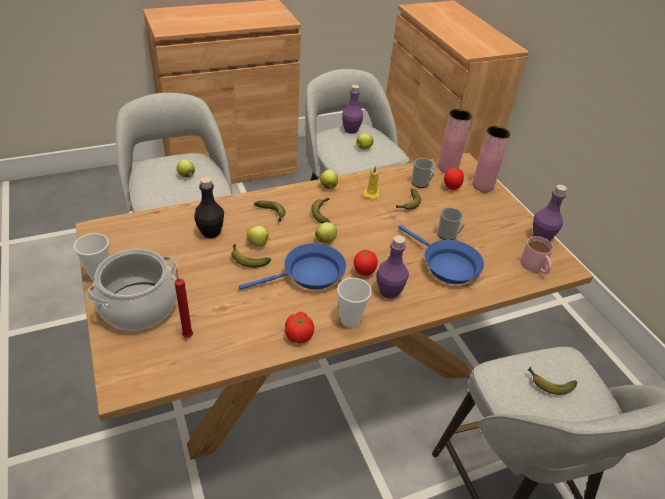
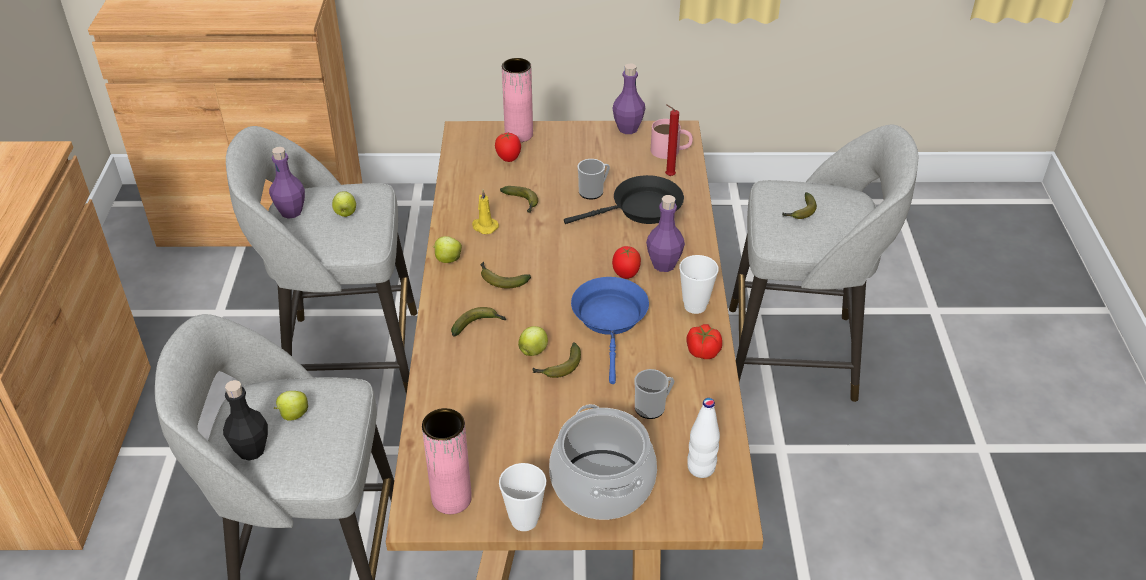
camera: 65 degrees left, 0 degrees up
(168, 359) = (701, 468): none -> white bottle
(187, 335) = (669, 445): red candle -> red candle (668, 176)
(211, 232) = (487, 392): black bottle -> black bottle (251, 450)
(326, 240) = (555, 290): apple -> none
(421, 184) = (487, 180): mug -> mug (653, 407)
(446, 265) = (641, 210): blue frying pan -> black frying pan
(447, 167) = (467, 148): pink vase -> pink vase (451, 498)

